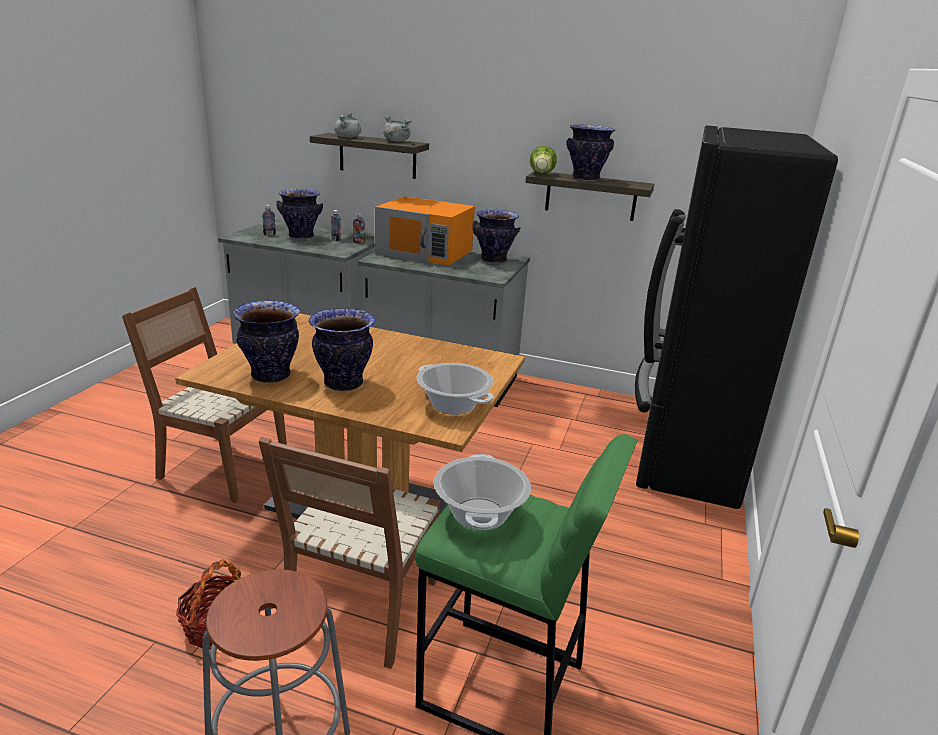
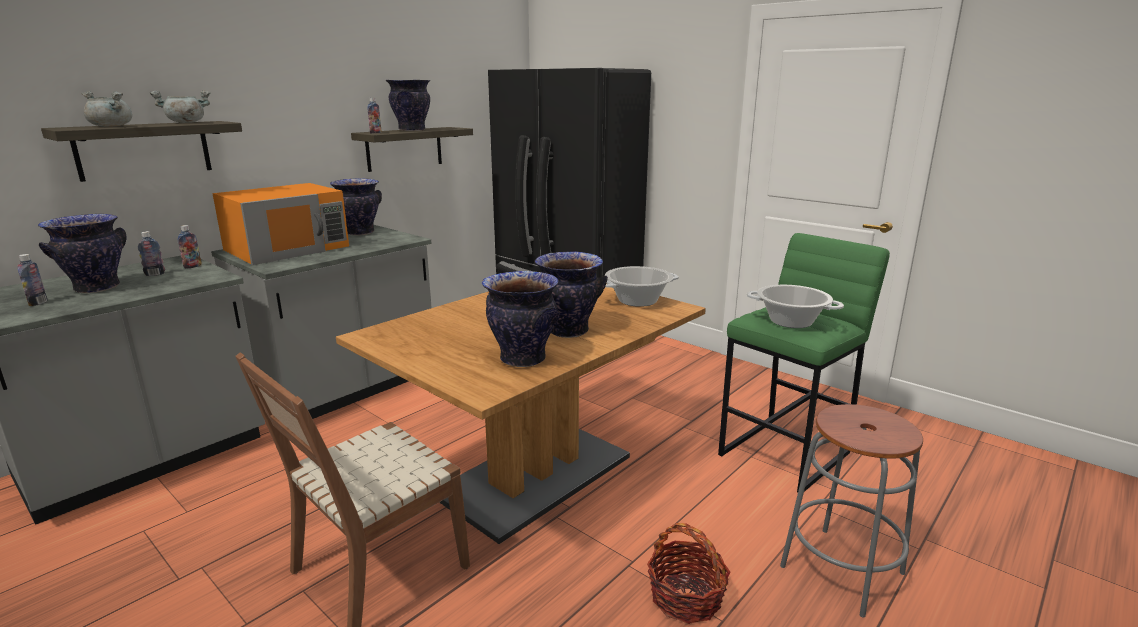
camera: 65 degrees left, 5 degrees down
(360, 612) = (691, 503): chair -> none
(542, 174) = (375, 133): lettuce -> bottle

